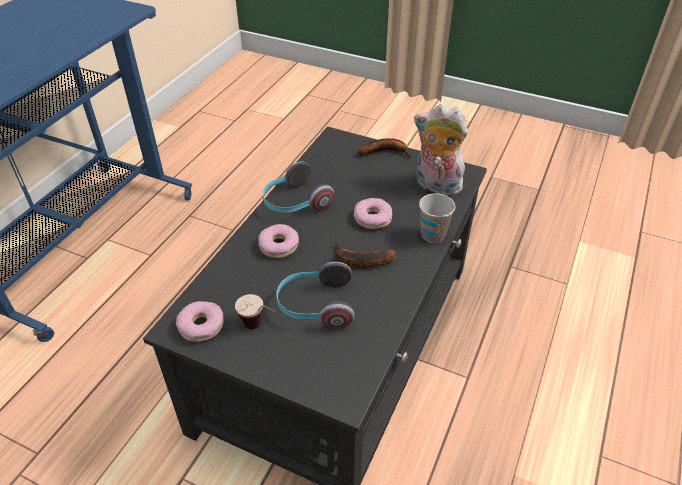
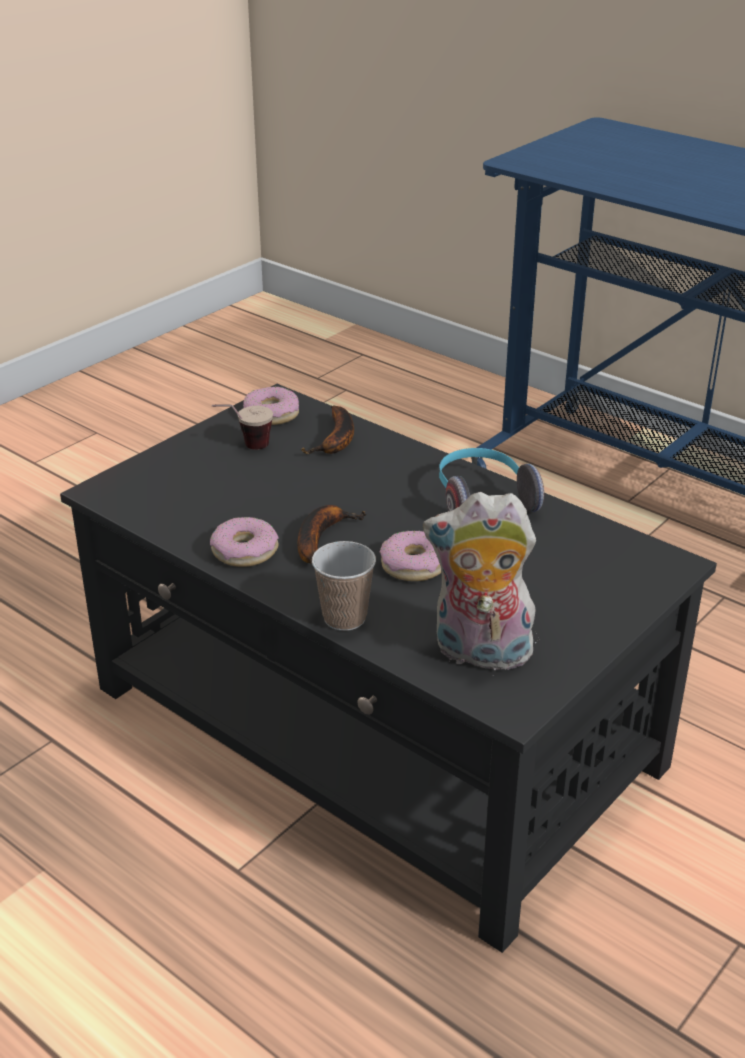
camera: 105 degrees right, 10 degrees down
(278, 246) = (386, 475): donut -> donut (245, 551)
(315, 306) = (256, 489): headphones -> none
(386, 151) = (611, 616): banana -> banana (336, 440)
(435, 186) = (479, 654): plush toy -> plush toy turned 120 degrees counterclockwise

